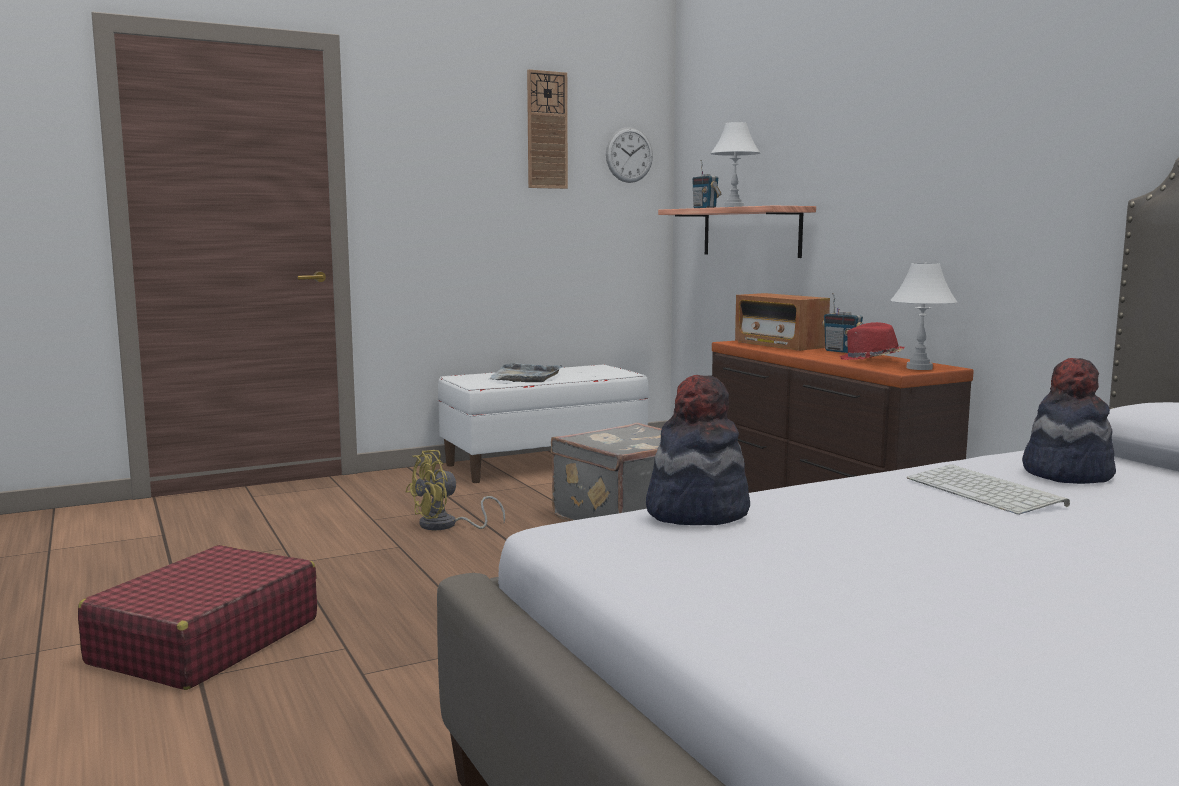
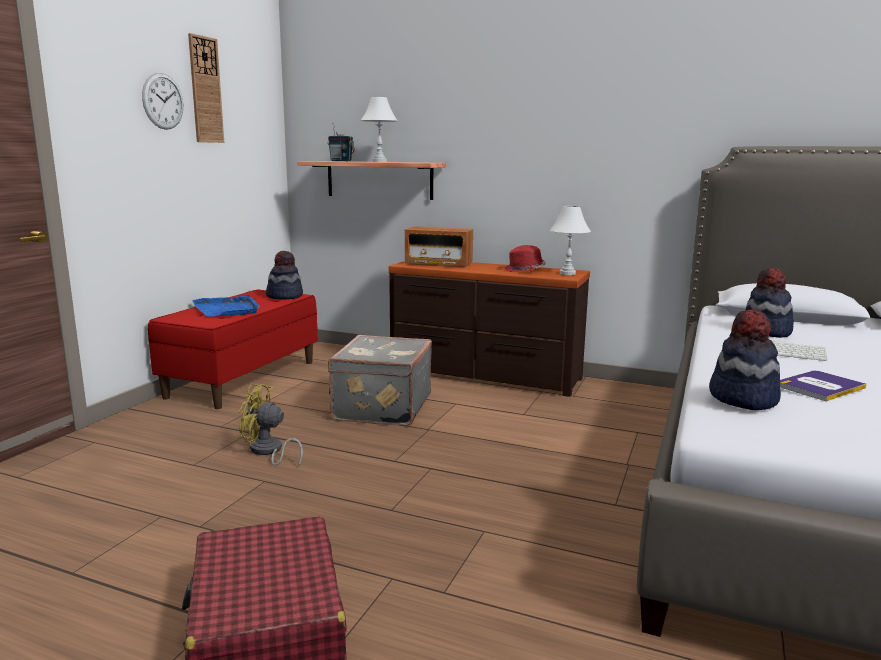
camera: 40 degrees left, 5 degrees up
(446, 526) = (268, 452): yellow fan -> yellow fan turned 90 degrees clockwise
(525, 376) = (227, 309): grey tray -> blue tray
(544, 463) = (243, 379): white bench -> red bench
(611, 372) = (284, 296): none -> hat
(629, 155) = (259, 114): wall clock -> wall clock (163, 101)
(841, 351) = (489, 265): radio -> none
(860, 528) = (820, 387): none -> book

